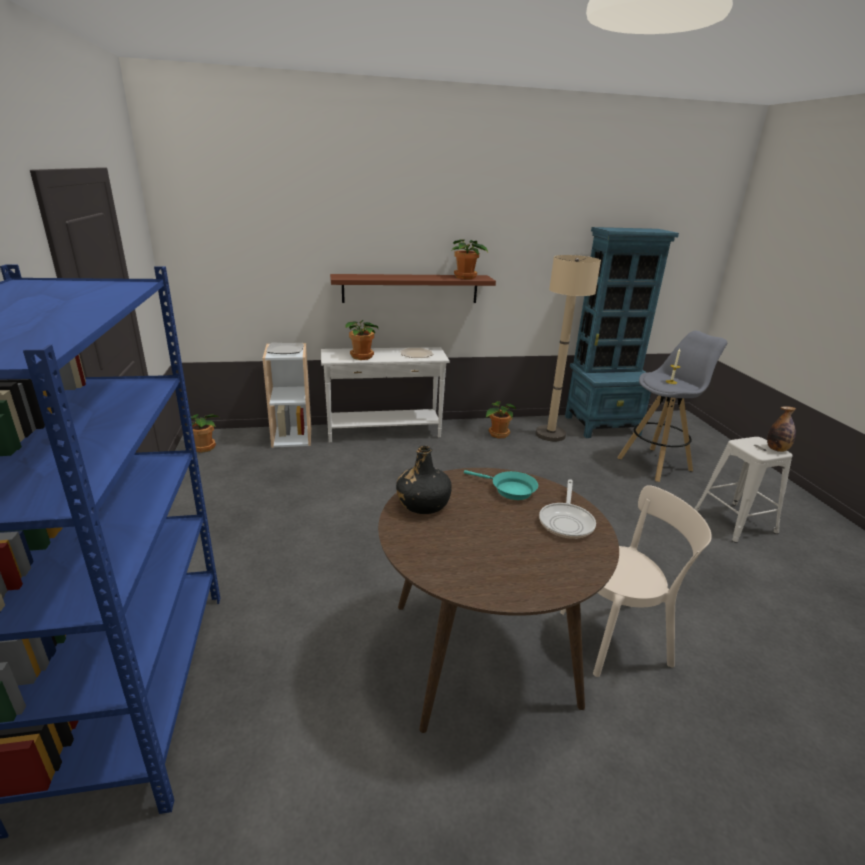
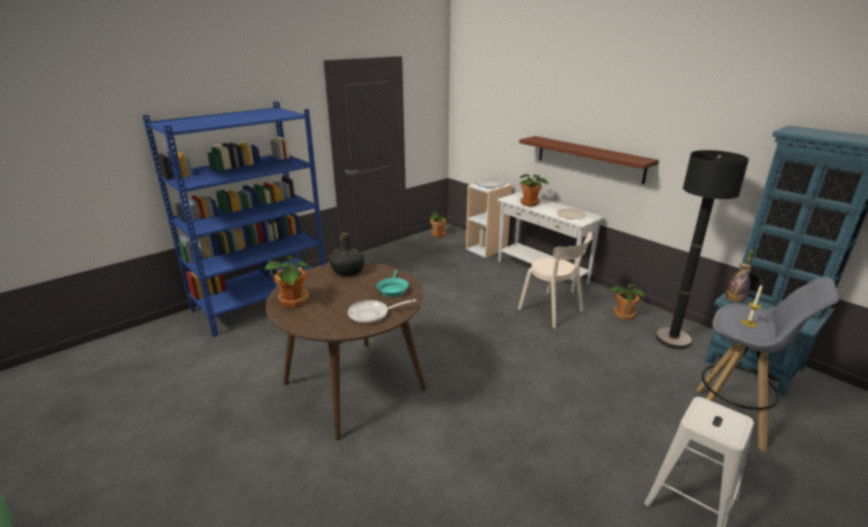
camera: 60 degrees right, 0 degrees up
(465, 277) = (627, 157): potted plant -> potted plant (293, 301)
(550, 434) = (672, 339): beige floor lamp -> black floor lamp
(619, 636) = (419, 444): beige chair -> beige chair (553, 311)
(777, 449) = (732, 434): bottle -> bottle (734, 301)

